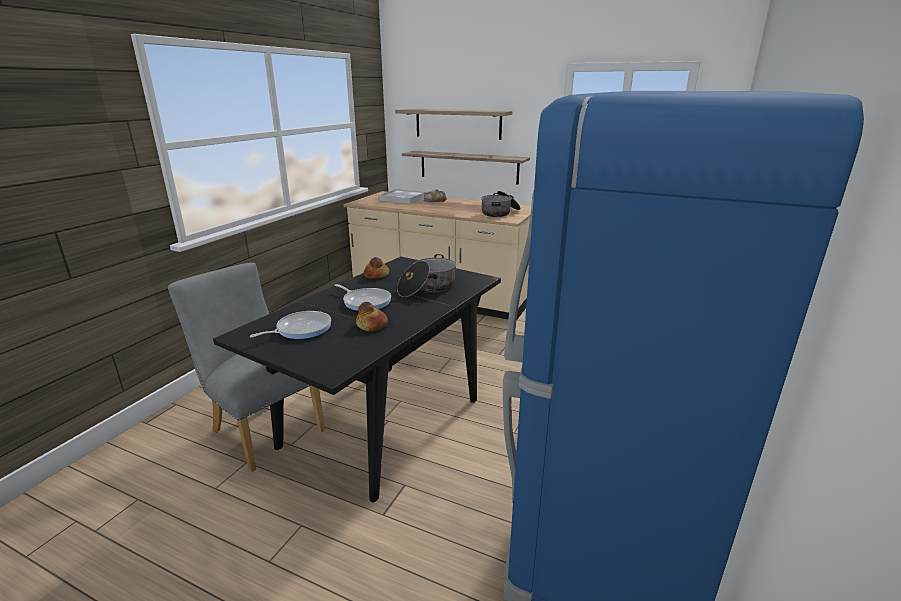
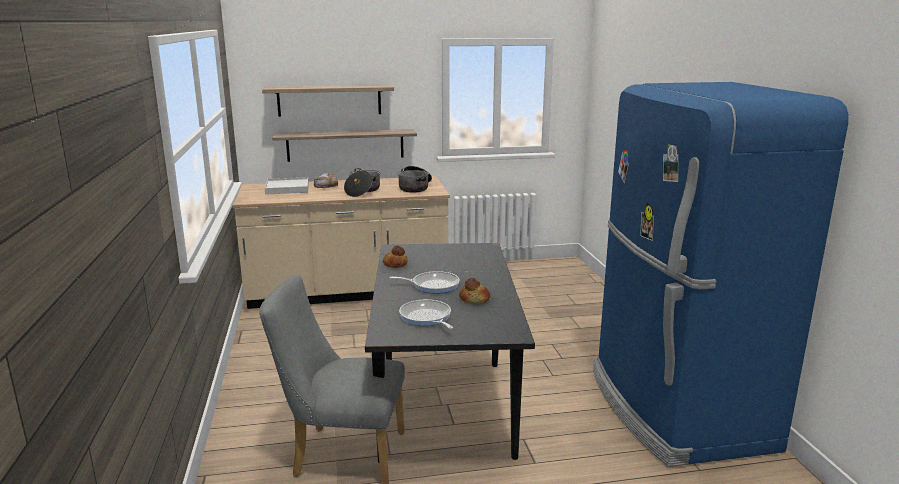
camera: 35 degrees left, 5 degrees down
(301, 329) = (426, 318): frying pan -> frying pan turned 45 degrees counterclockwise
(427, 288) = (459, 263): cooking pot -> cooking pot (362, 191)

